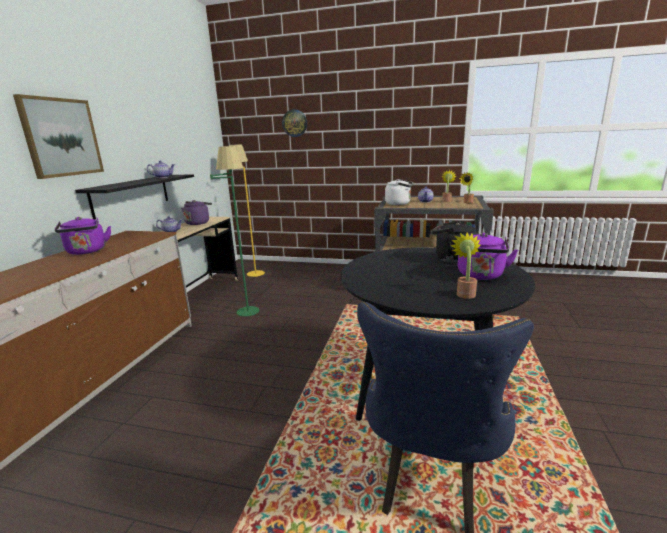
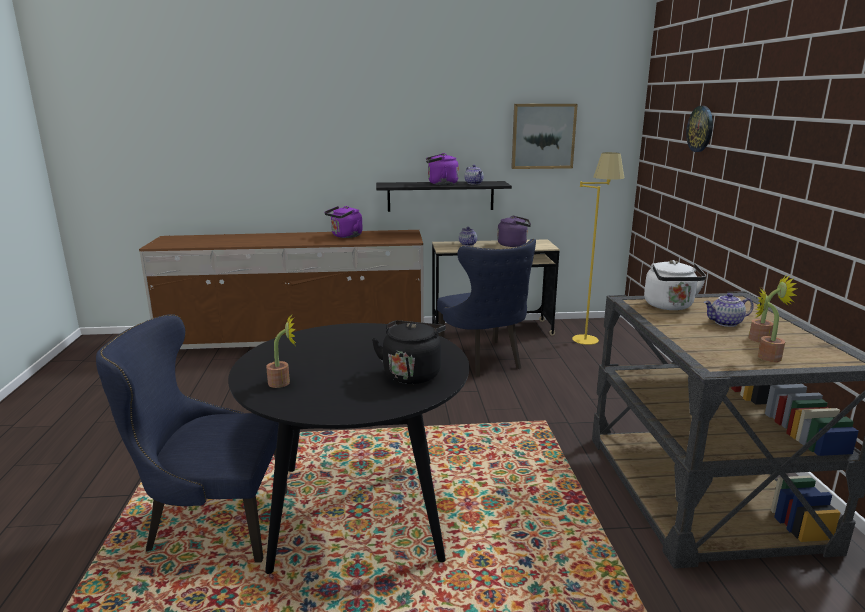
camera: 70 degrees right, 0 degrees up
(61, 137) = (375, 136): picture -> picture (543, 136)
(246, 307) = (484, 360): green floor lamp -> blue chair
(480, 276) = (344, 391): purple kettle -> purple kettle (440, 183)

